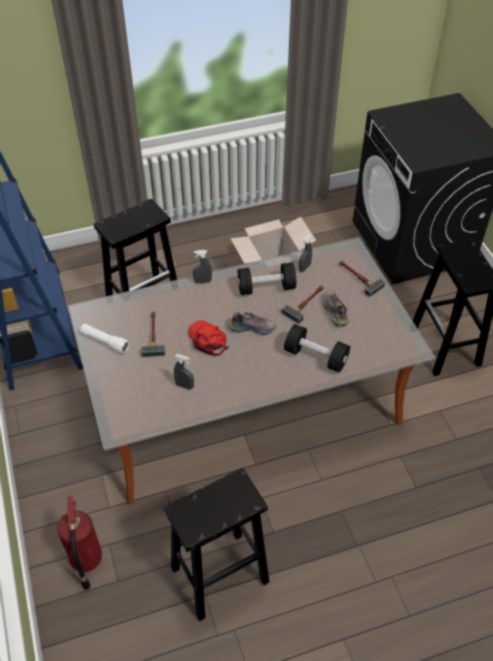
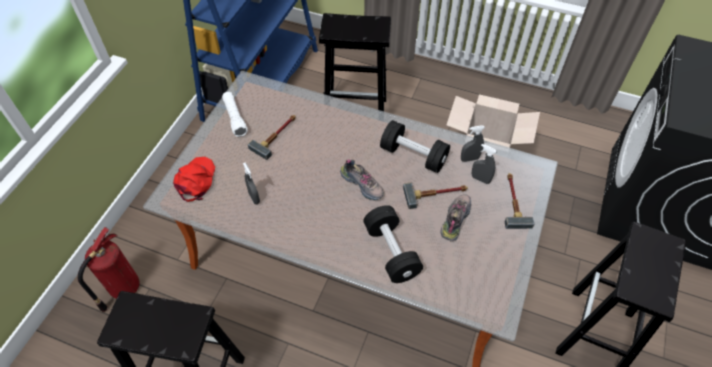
camera: 40 degrees right, 5 degrees up
(203, 281) = (364, 115): grey spray bottle -> grey spray bottle (480, 179)
(208, 340) = (314, 170): red cap -> red cap (196, 180)

